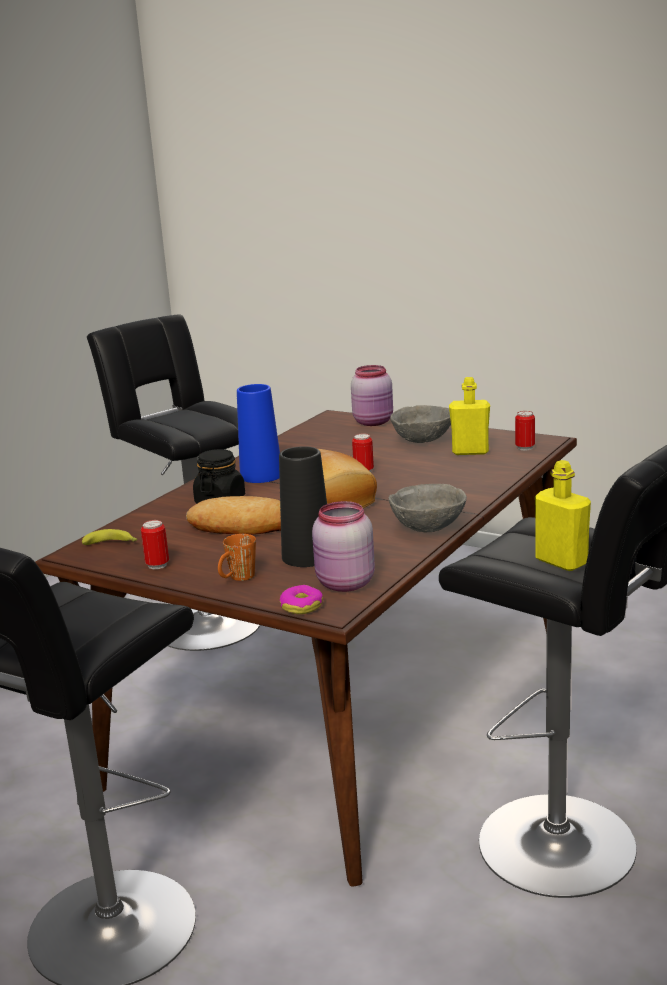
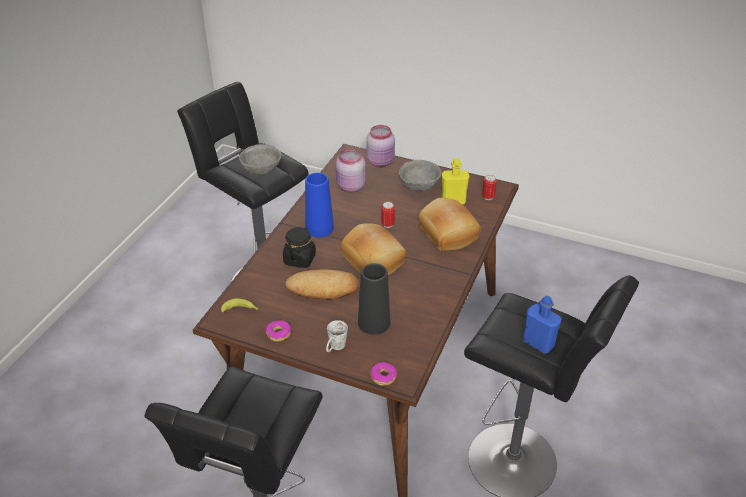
camera: 10 degrees left, 20 degrees up
(157, 565) = (278, 333): can -> donut
(237, 579) = (335, 348): orange mug -> white mug
(344, 584) = (404, 353): pink jar -> pink jar (350, 187)
(427, 529) = (443, 292): grey bowl -> grey bowl (261, 171)
(450, 479) = (446, 234): none -> bread
(561, 561) = (538, 343): yellow bottle -> blue bottle

